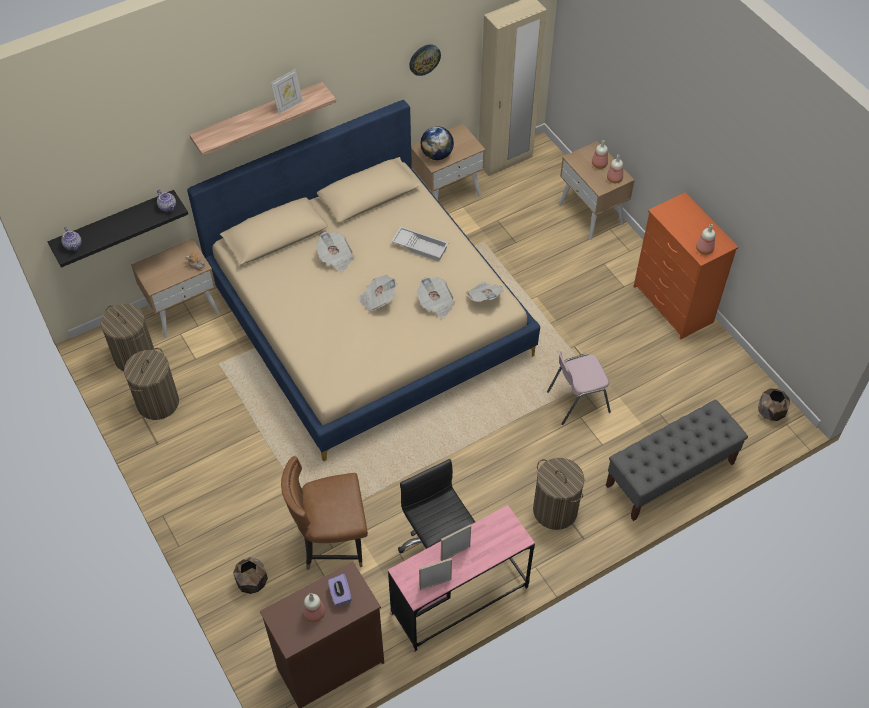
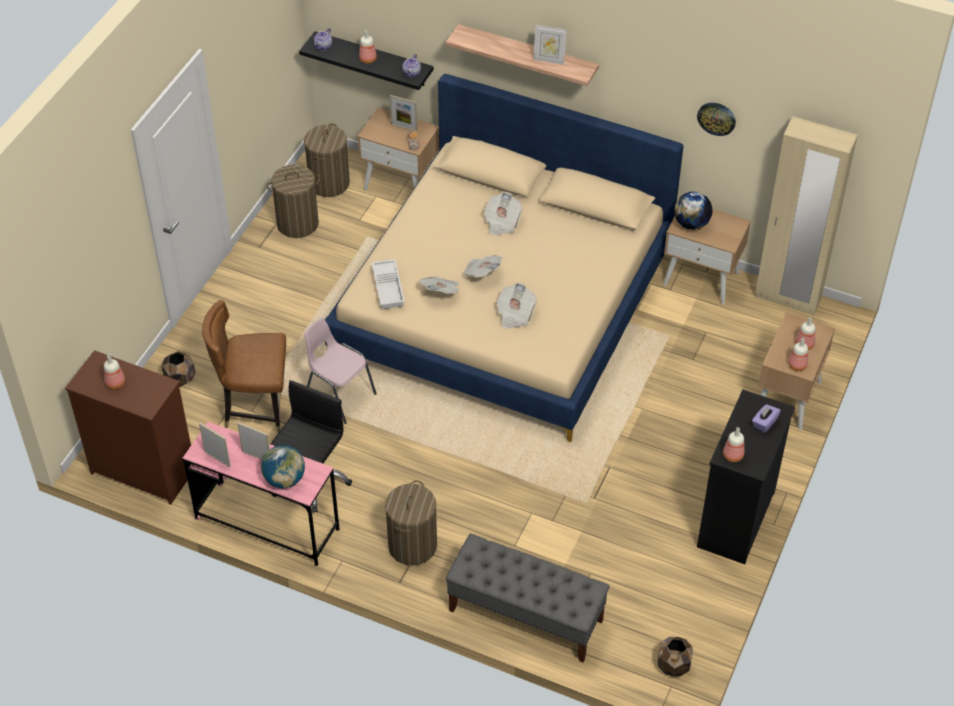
camera: 55 degrees right, 5 degrees down
(121, 225) = (368, 59): none -> bottle
(171, 261) = (404, 127): none -> picture frame
(331, 543) = (255, 408): brown chair -> brown chair turned 45 degrees counterclockwise
(340, 594) = (143, 389): purple tissue box -> purple tissue box (764, 423)
(420, 246) = (570, 269): white tray -> white tray (389, 287)
(484, 297) = (553, 343): newspaper -> newspaper (441, 292)
(495, 545) = (284, 479): none -> globe
(577, 401) = (547, 501): pink chair -> pink chair (339, 395)
(673, 305) = (735, 520): orange dresser -> black dresser

